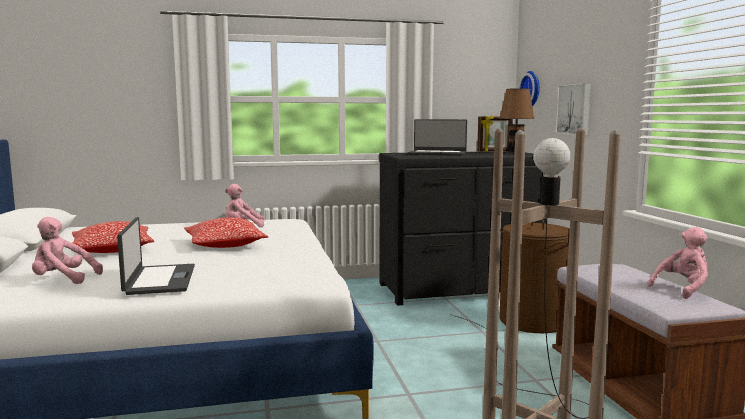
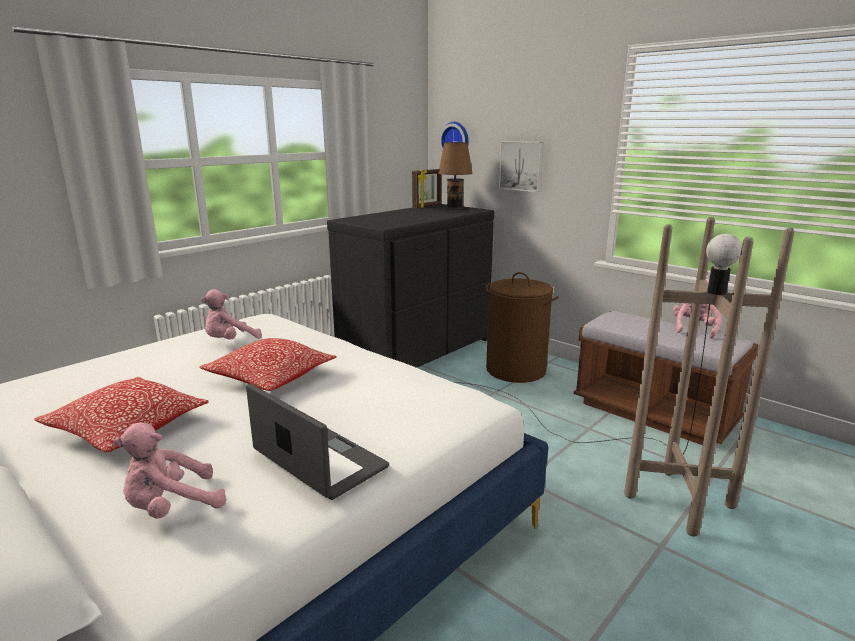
camera: 35 degrees left, 10 degrees up
(437, 153) = (392, 216): laptop -> none

